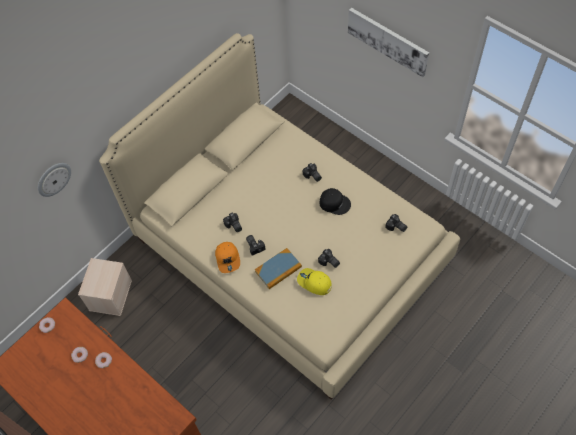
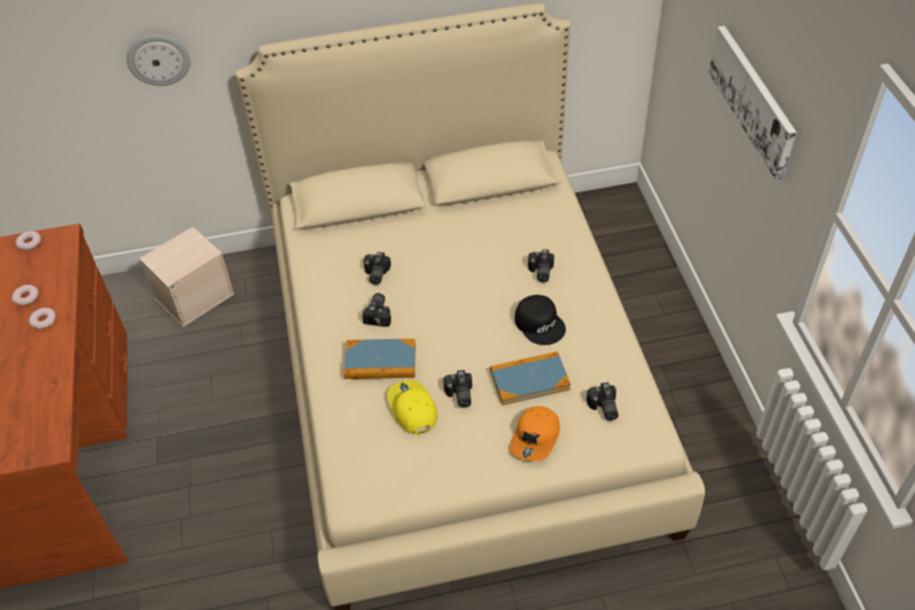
camera: 35 degrees right, 10 degrees down
(228, 259) = (330, 310): orange cap -> orange cap (536, 438)
(353, 234) = (529, 380): none -> book

